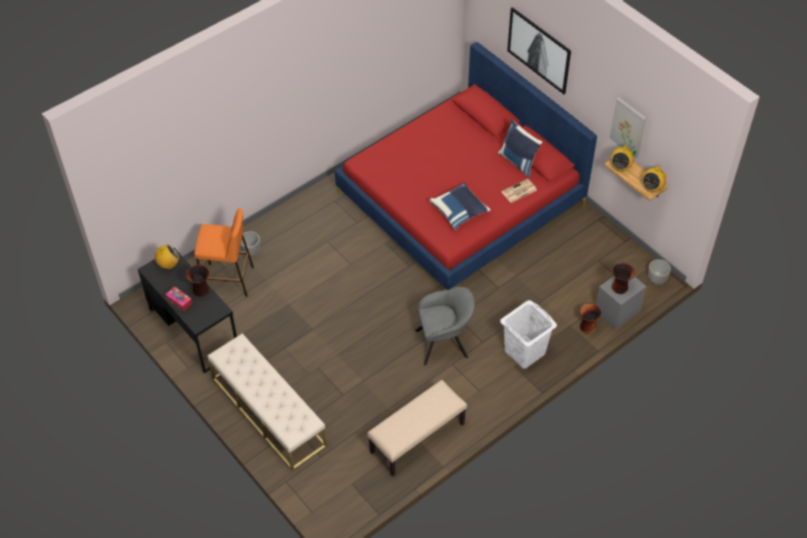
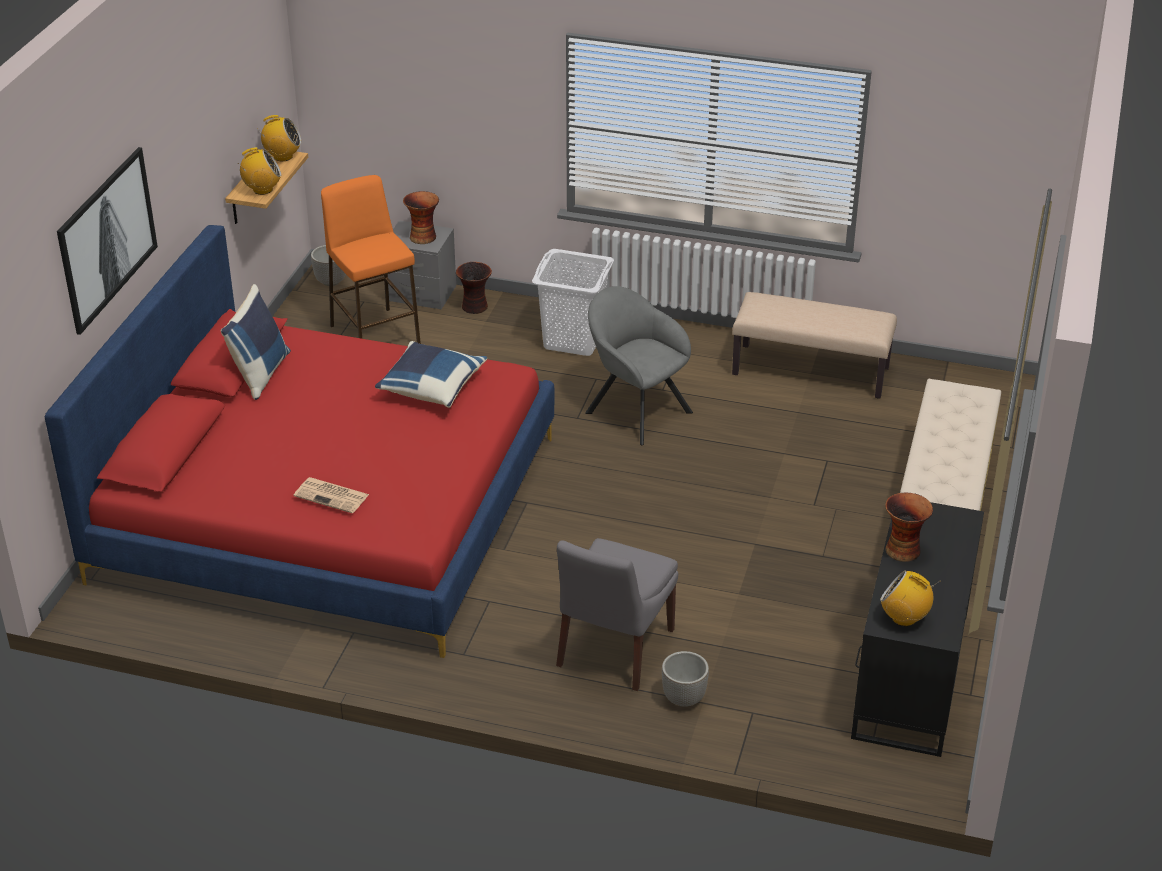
camera: 125 degrees left, 15 degrees down
(179, 301) = (952, 562): tissue box -> none
(228, 280) = (771, 692): orange stool -> orange stool (375, 335)
(295, 245) = (613, 650): none -> grey chair
(519, 191) = (331, 349): newspaper -> newspaper (332, 496)
(628, 127) = (219, 139): picture -> none

